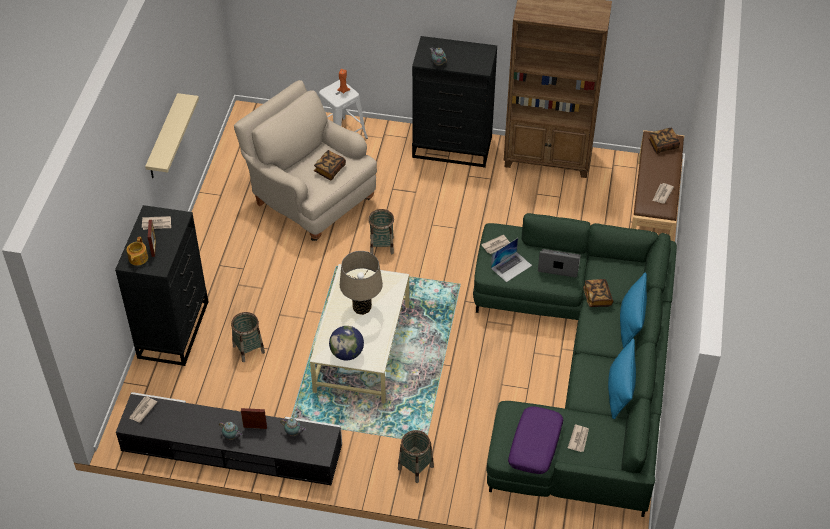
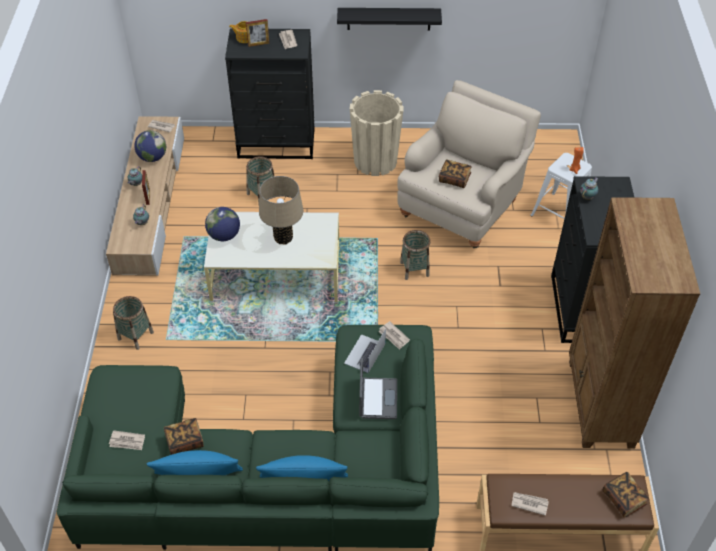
camera: 80 degrees right, 0 degrees up
(163, 138) = (389, 18): beige shelf -> black shelf
(193, 420) = (152, 157): none -> globe
(229, 252) = (375, 161): none -> beige planter
(231, 449) = (150, 203): black tv stand -> beige tv stand
(511, 266) = (364, 353): laptop -> laptop turned 75 degrees clockwise
(535, 445) = (118, 402): purple pillow -> none
(597, 298) = (333, 442): book -> book (185, 441)

